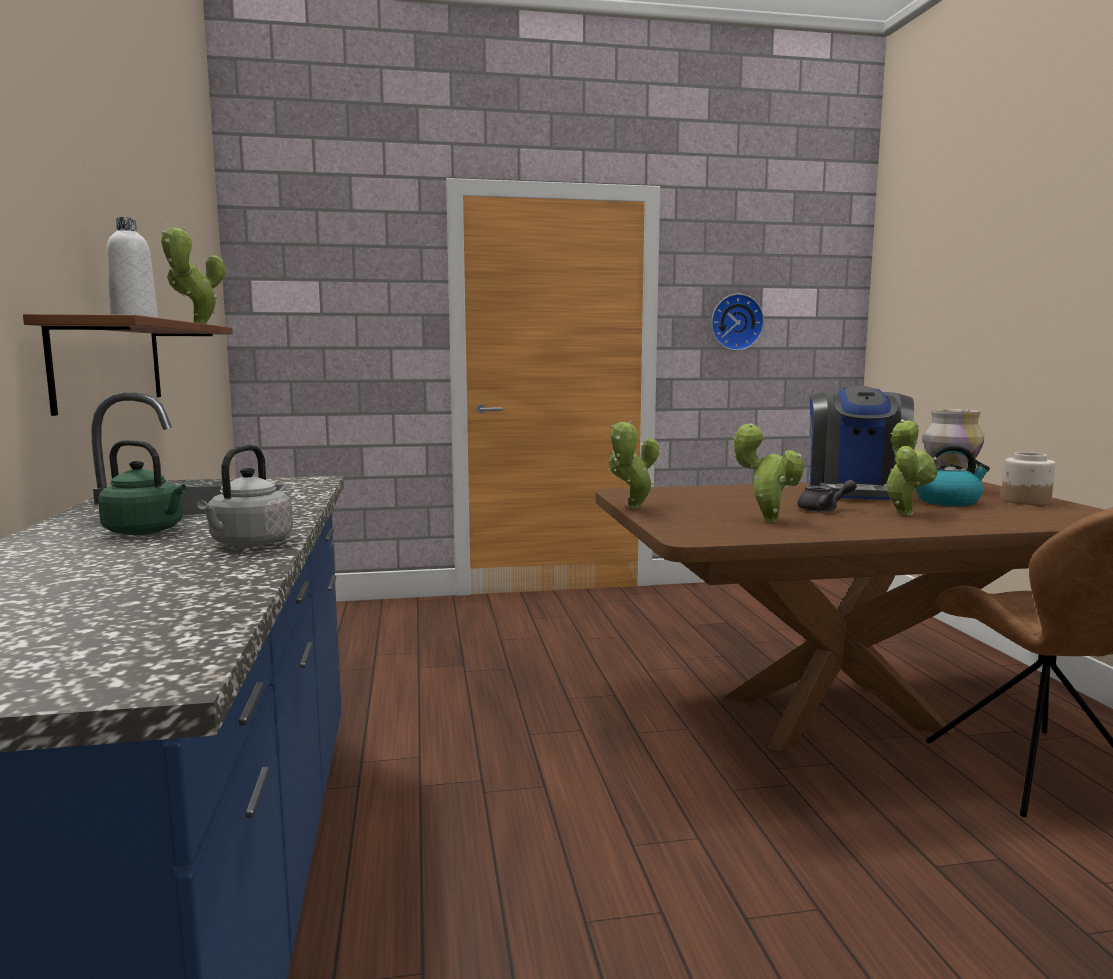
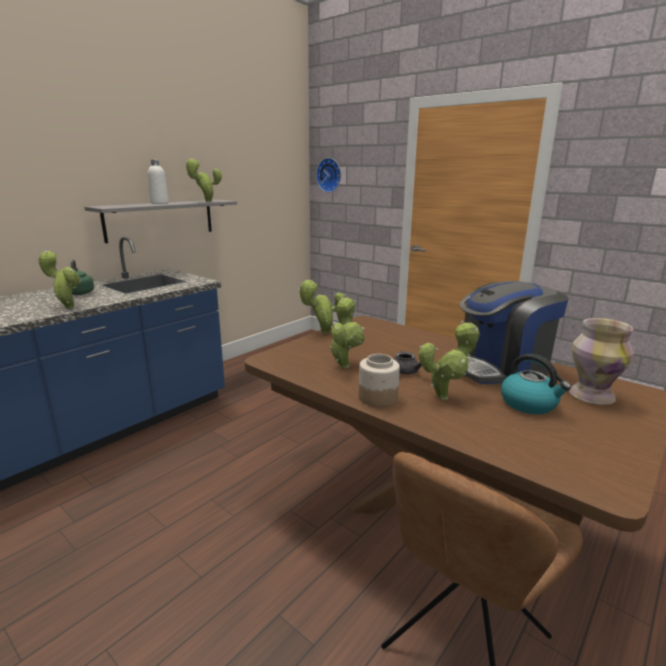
camera: 50 degrees right, 10 degrees up
(110, 363) = (160, 219): brown shelf -> grey shelf
(248, 544) = (68, 307): grey kettle -> potted plant
(735, 322) = (618, 200): wall clock -> wall clock (330, 175)
(1025, 501) = (607, 433): jar -> jar (377, 398)

